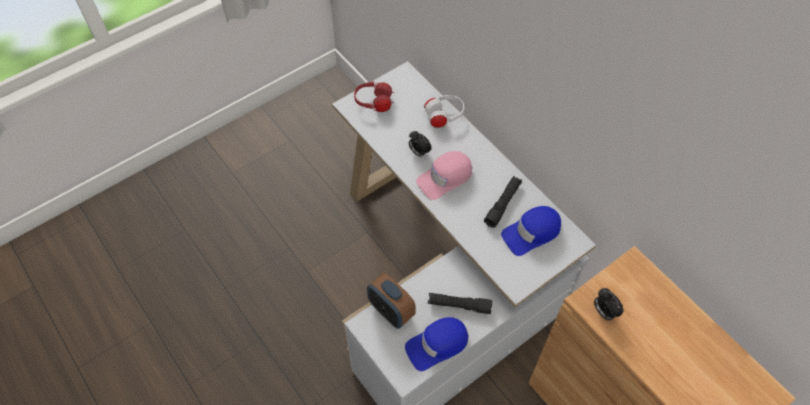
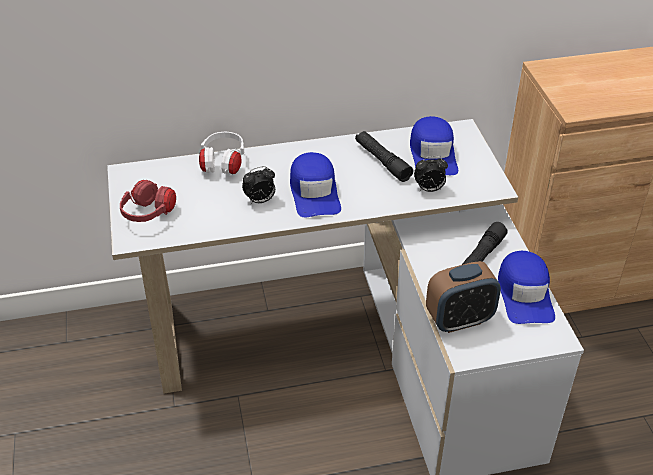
camera: 65 degrees left, 15 degrees down
(445, 178) = (314, 192): pink cap -> blue cap
(604, 312) = (592, 103): alarm clock -> alarm clock (429, 189)

